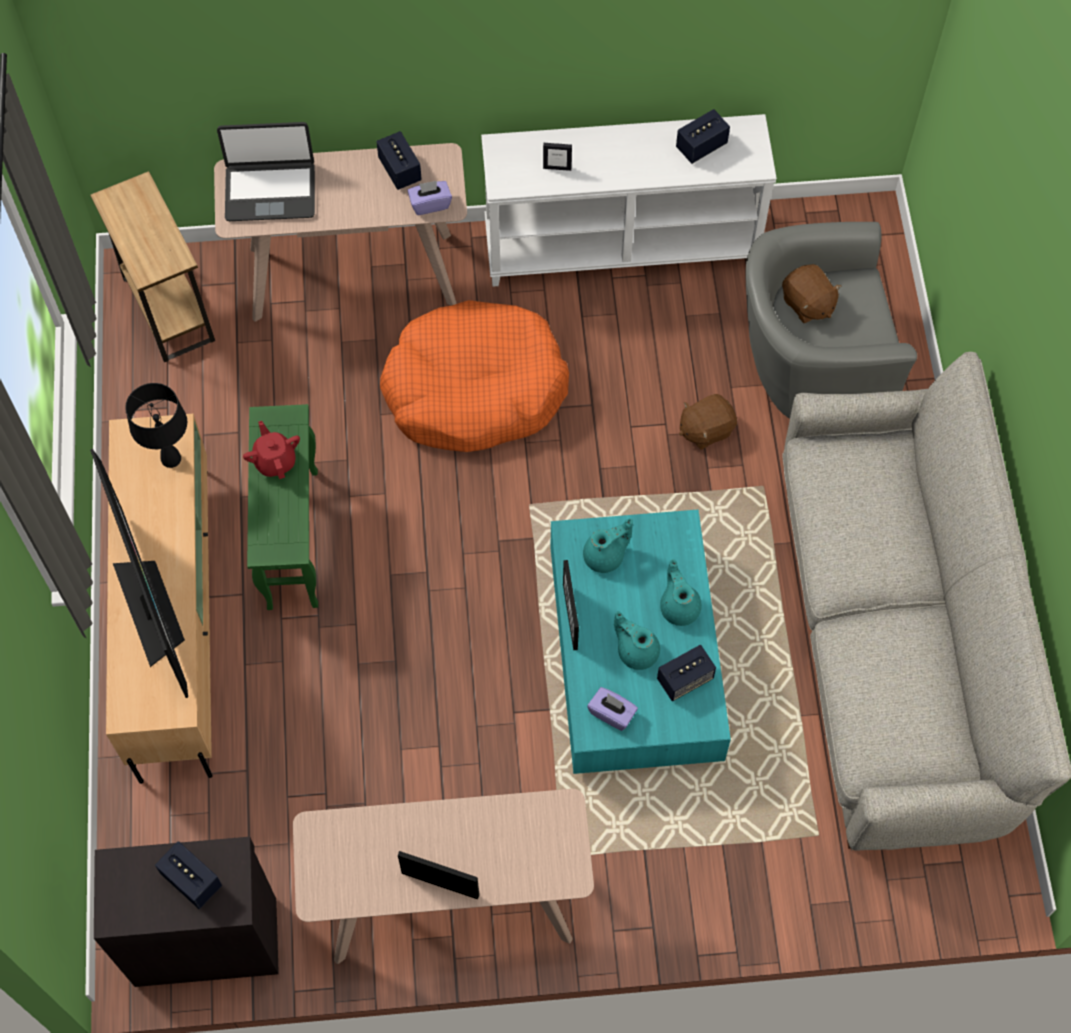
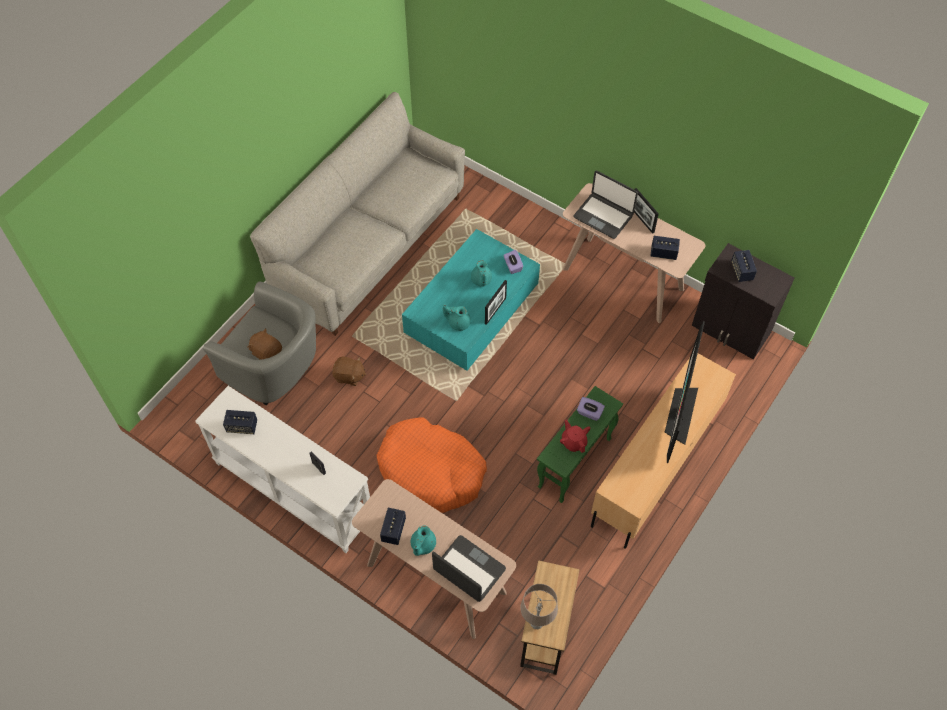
camera: 140 degrees left, 5 degrees down
(145, 199) = (536, 622): none -> beige table lamp
(171, 458) = (622, 476): black table lamp -> none
(275, 461) = (573, 442): red teapot -> red teapot turned 135 degrees clockwise
(430, 204) = (396, 499): purple tissue box -> purple tissue box (589, 413)
(511, 841) = (603, 216): none -> laptop
(679, 606) = (448, 284): turquoise teapot -> turquoise teapot (422, 545)
(685, 679) = (472, 258): speaker -> speaker (663, 253)
(807, 304) = (267, 352): brown plush toy -> brown plush toy turned 60 degrees counterclockwise

